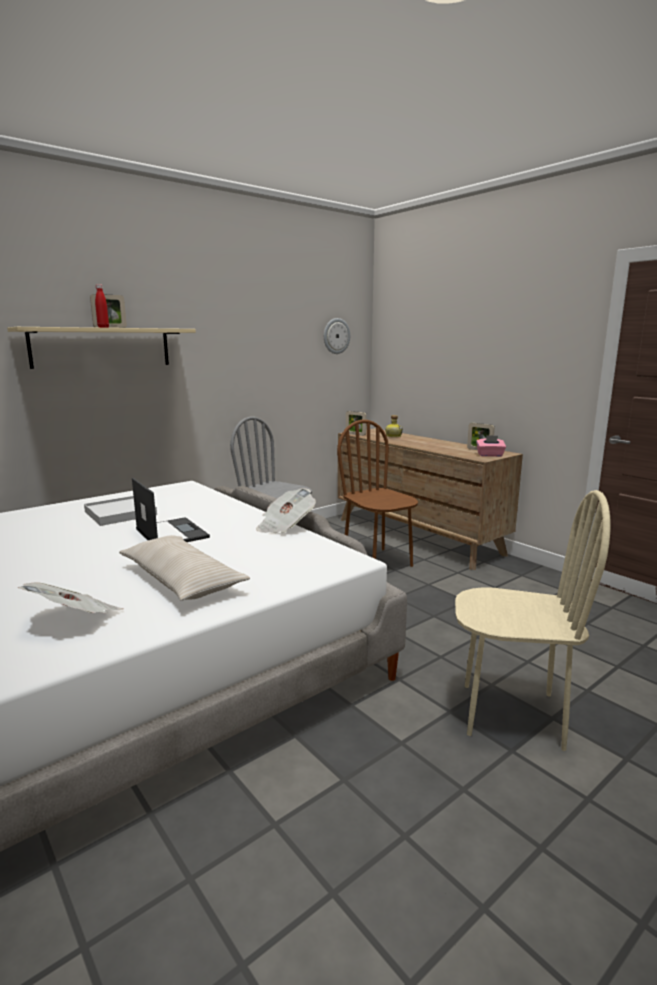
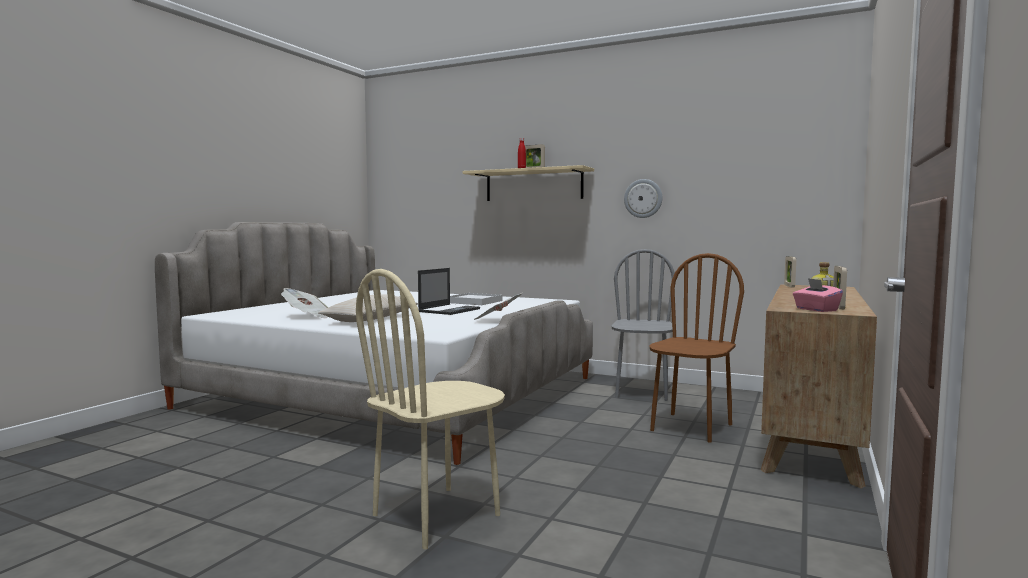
camera: 65 degrees right, 10 degrees down
(336, 336) = (793, 165): wall clock -> wall clock (643, 198)
(511, 714) = (437, 515): beige chair -> beige chair turned 60 degrees clockwise

